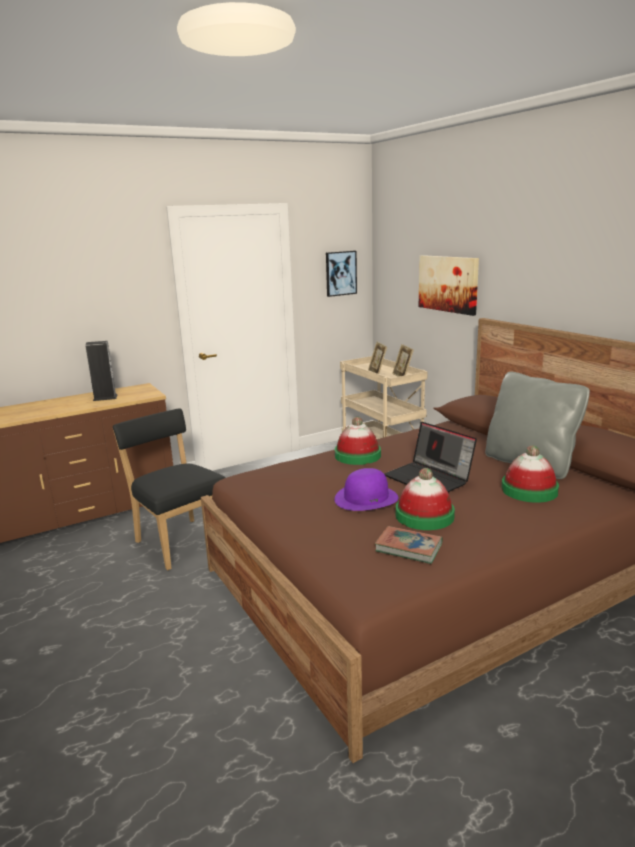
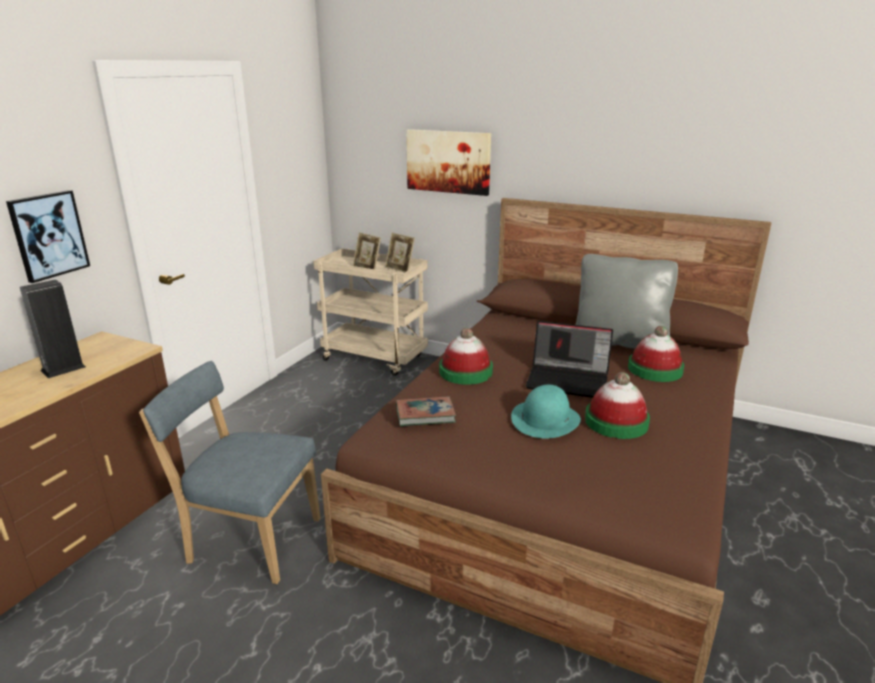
camera: 35 degrees left, 5 degrees up
(179, 541) = (249, 539): black chair -> blue chair
(340, 273) = (298, 152): picture -> picture (48, 235)
(366, 498) = (545, 419): purple hat -> turquoise hat
(408, 548) = (652, 461): book -> book (425, 415)

